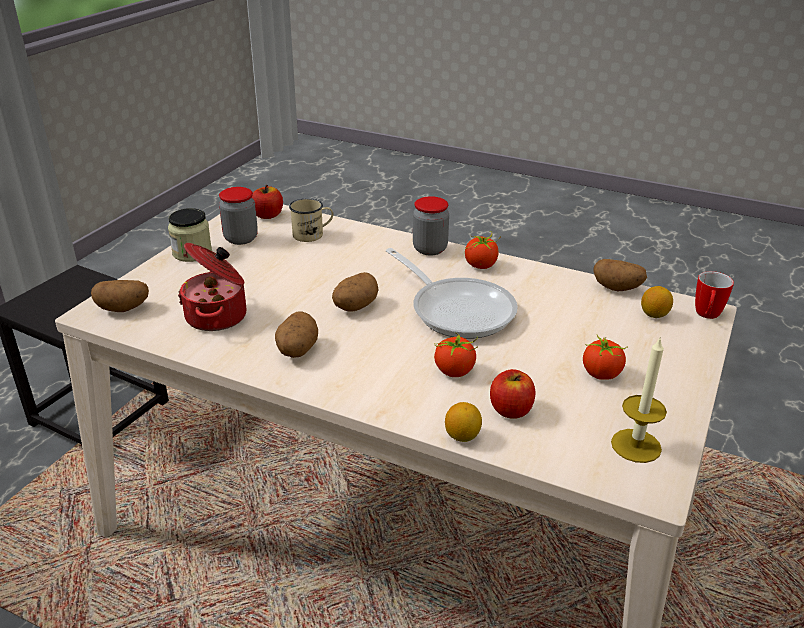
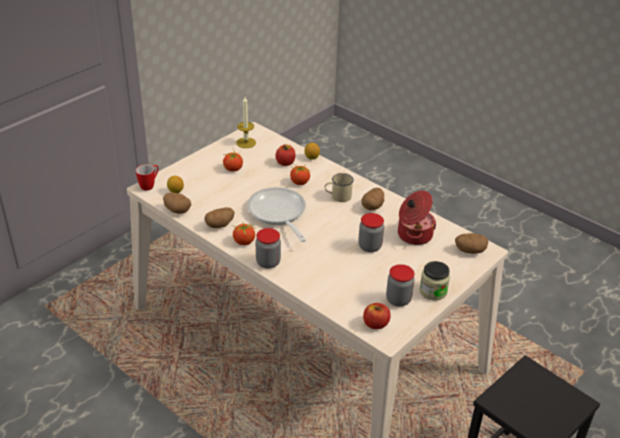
camera: 165 degrees left, 5 degrees up
(290, 289) = (369, 246): none -> jar
(313, 234) = (344, 294): beige mug -> beige mug (338, 196)
(354, 307) = (334, 226): potato -> potato (220, 225)

